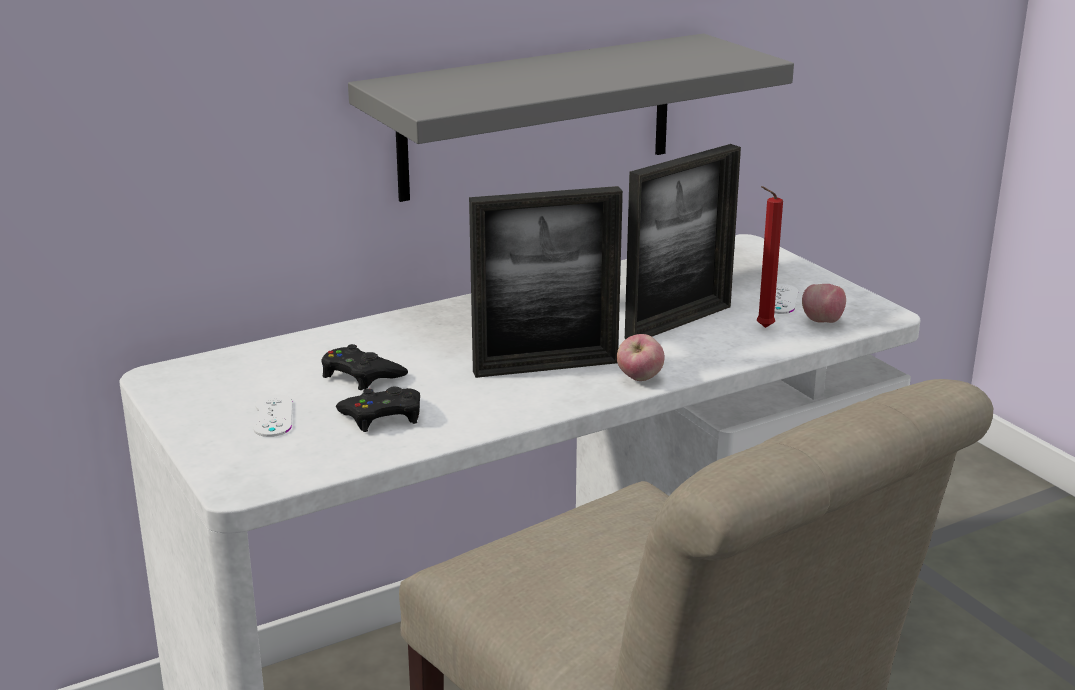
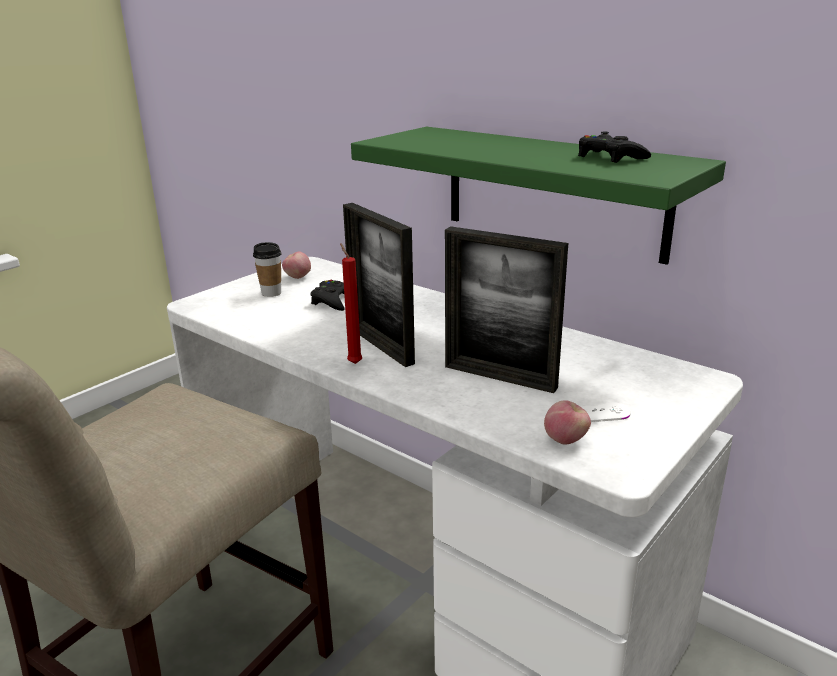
camera: 70 degrees right, 0 degrees up
(273, 416) = (271, 293): white game controller -> cup
(383, 416) = (283, 316): black game controller -> black game controller (609, 157)
(537, 116) = (553, 191): grey shelf -> green shelf
(639, 379) = (383, 379): apple -> apple (297, 277)
(762, 328) = (522, 413): red candle -> red candle (353, 363)

